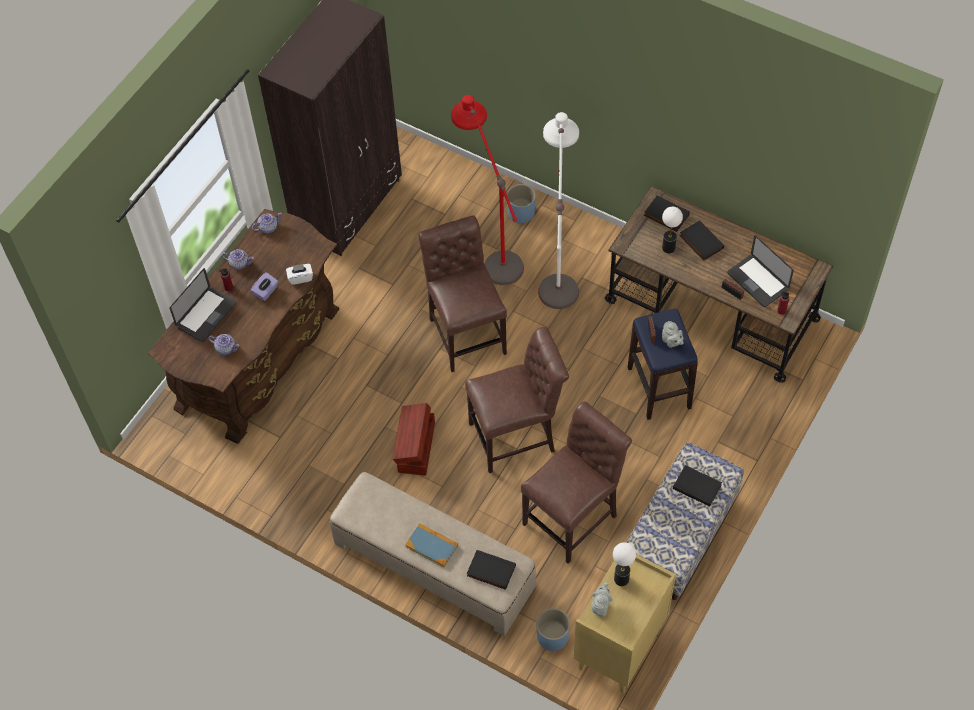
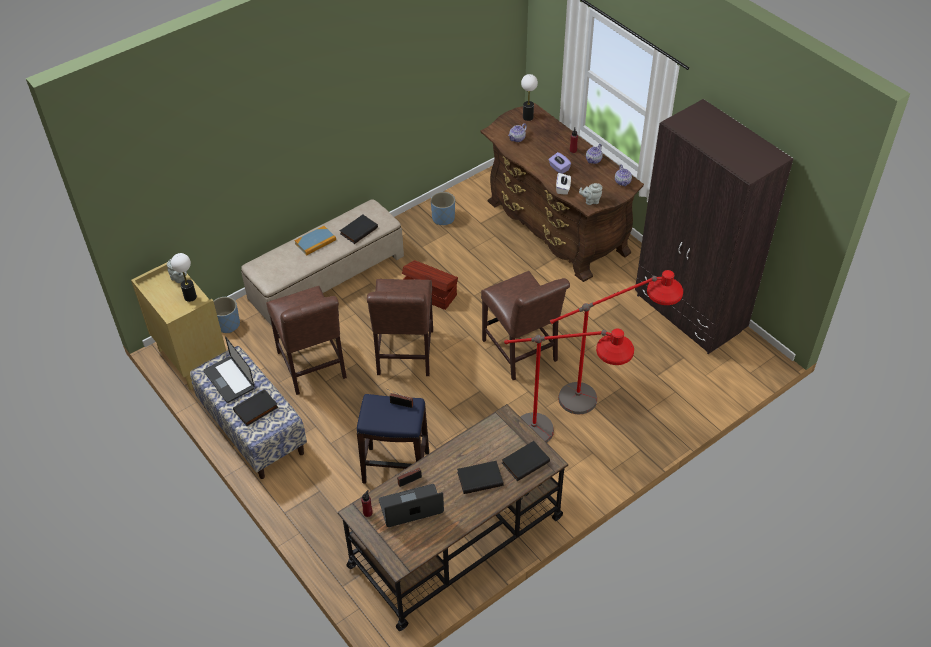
camera: 110 degrees right, 10 degrees down
(206, 315) = (553, 135): laptop -> laptop (229, 380)
(466, 332) = (521, 353): brown chair -> brown chair turned 60 degrees clockwise
(490, 571) = (274, 266): black book -> black book (358, 230)
(521, 213) = (636, 431): blue planter -> blue planter (443, 218)
(558, 267) = (560, 439): white floor lamp -> red floor lamp
(668, 248) = (486, 450): table lamp -> table lamp (528, 117)
(671, 342) = (383, 415): grey teapot -> grey teapot (590, 201)

